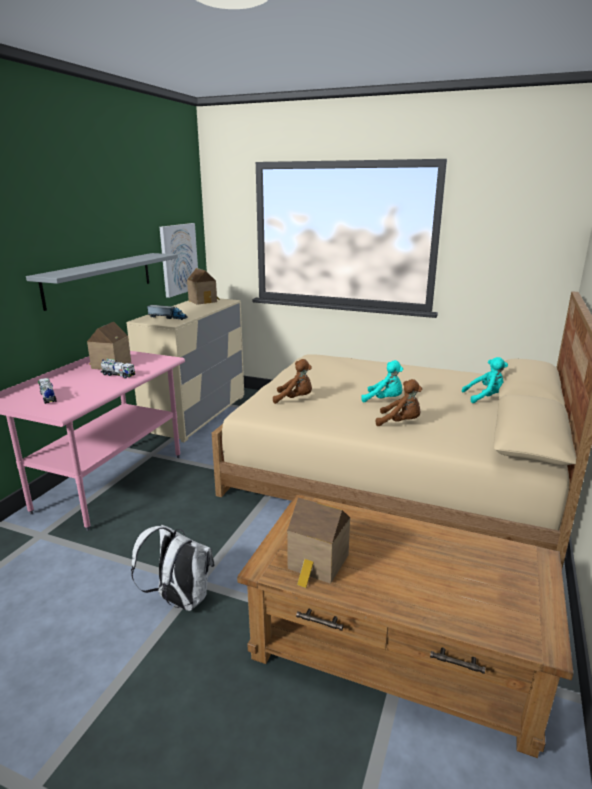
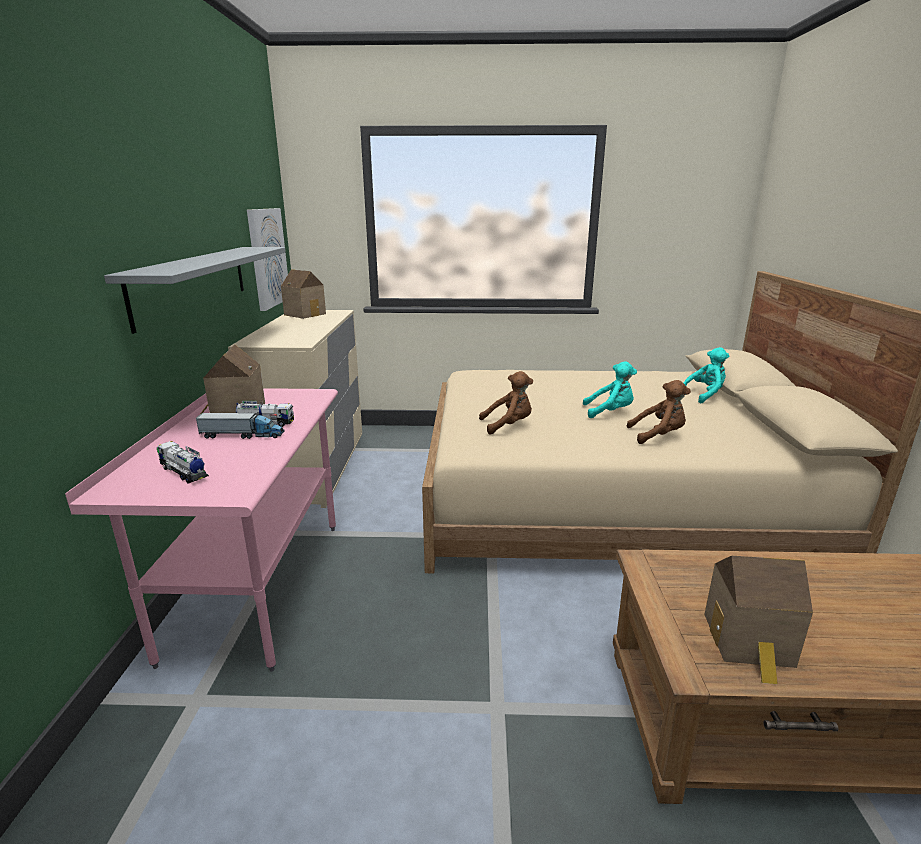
camera: 20 degrees left, 0 degrees up
(168, 317) = (284, 337): toy truck -> toy truck (242, 435)
(179, 600) = (493, 744): white backpack -> none

